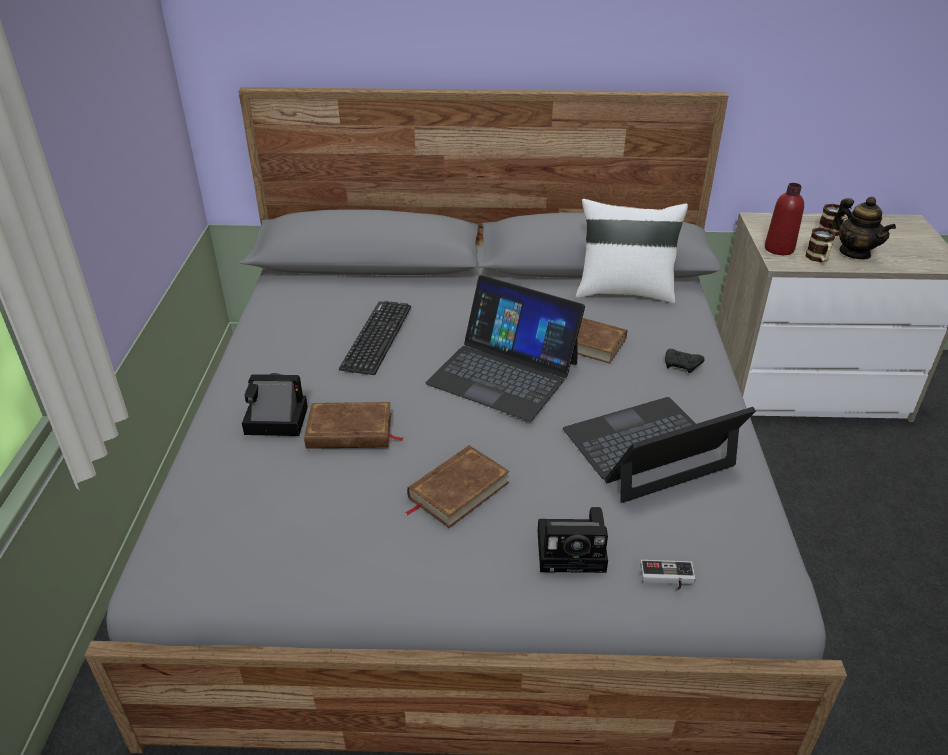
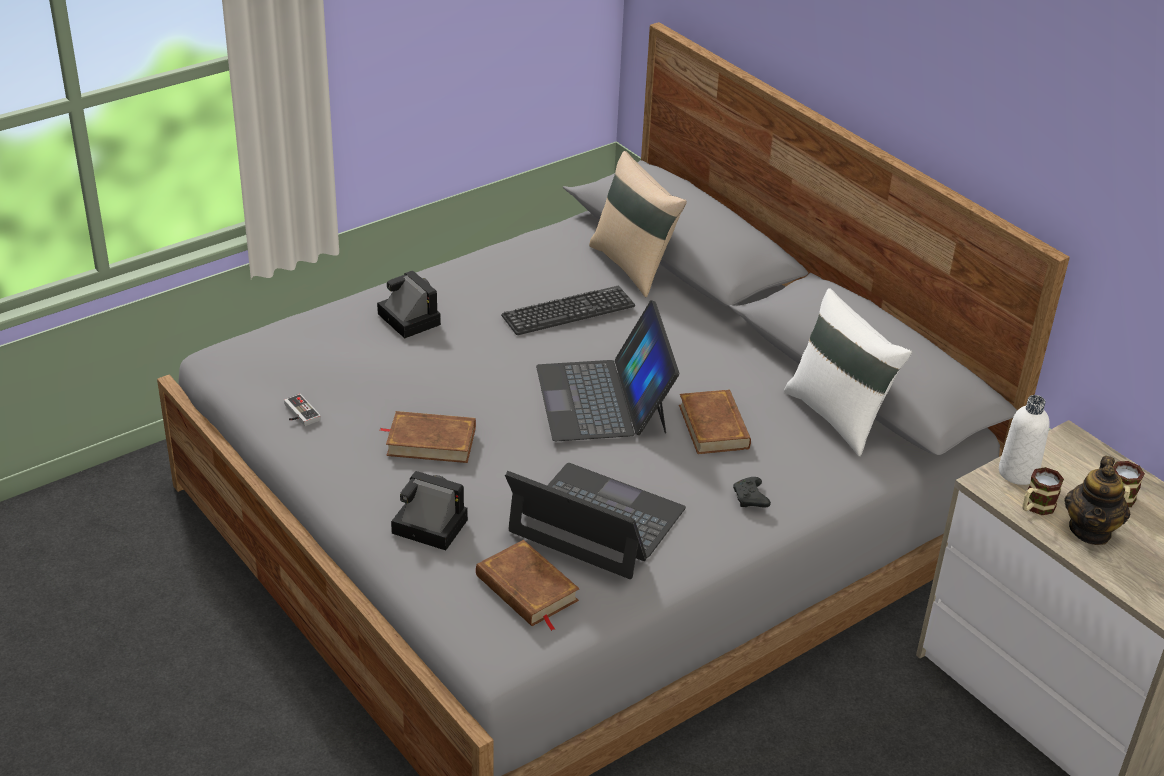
camera: 50 degrees right, 0 degrees up
(350, 431) = (431, 357): brown book -> brown book (526, 589)
(360, 286) = (634, 266): none -> beige pillow
(574, 550) = (426, 526): camera -> camera turned 150 degrees clockwise
(667, 578) = (446, 585): game controller -> game controller (298, 414)
(779, 249) = (1018, 473): red bottle -> white bottle

